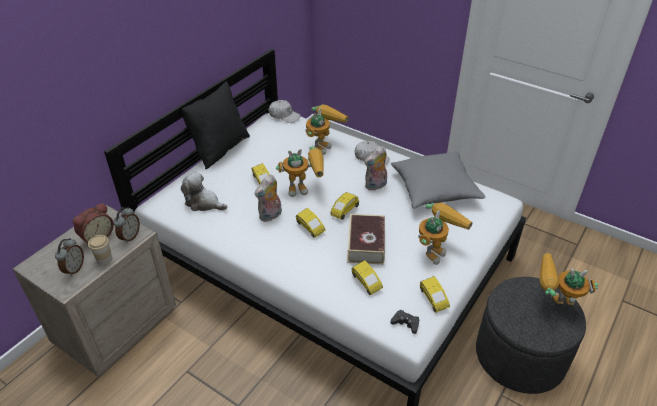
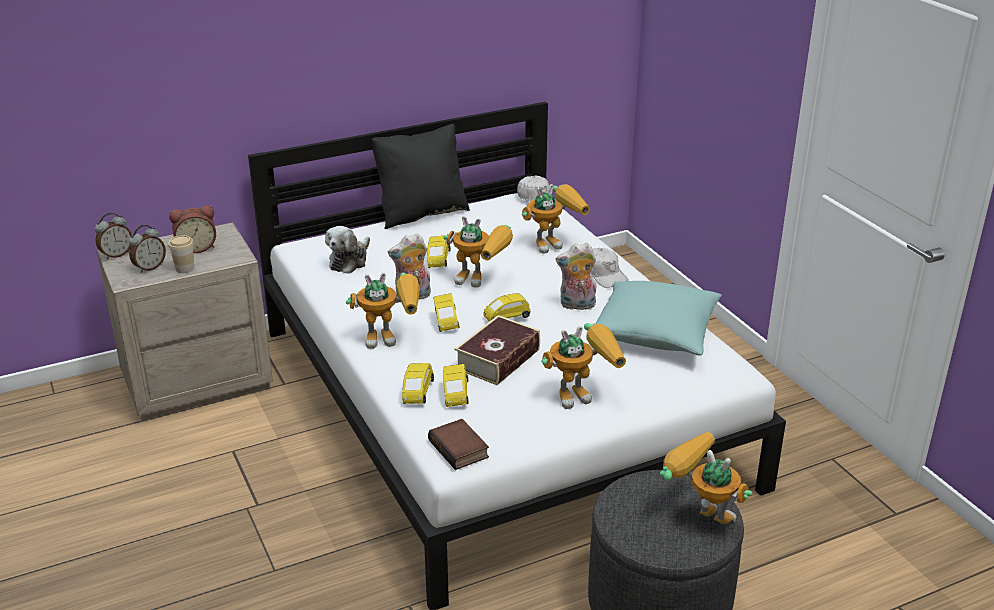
camera: 30 degrees right, 10 degrees down
(130, 236) = (228, 257): alarm clock -> alarm clock (116, 255)
(204, 203) = (349, 261): plush toy -> plush toy turned 120 degrees counterclockwise
(286, 254) = (392, 337): none -> toy robot
(405, 323) = (460, 449): black game controller -> book
(433, 299) = (521, 439): yellow toy car -> yellow toy car (417, 393)
(435, 189) = (654, 333): grey pillow -> turquoise pillow

